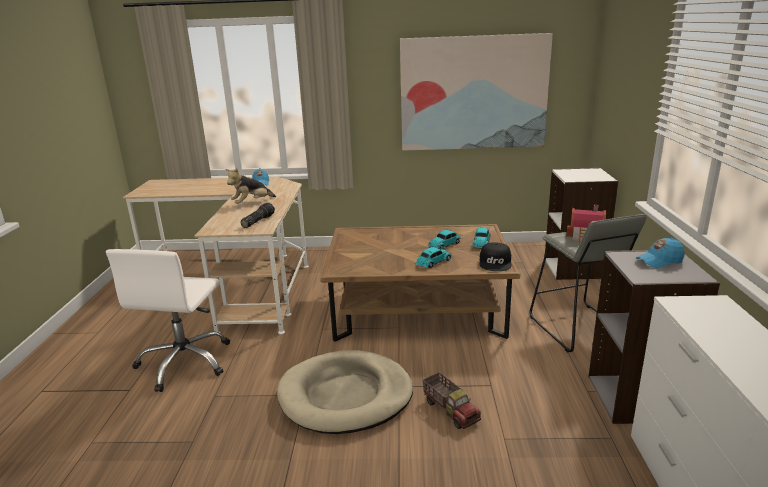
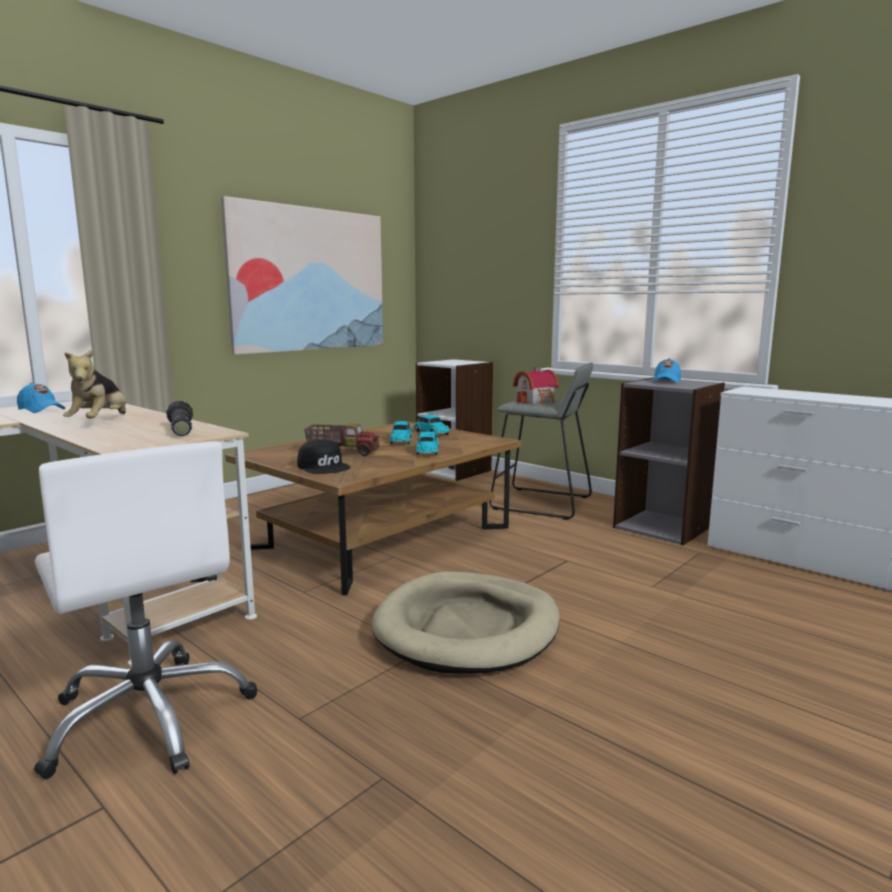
camera: 50 degrees left, 10 degrees down
(451, 410) = (578, 589): toy truck -> toy truck (342, 452)
(496, 262) = (483, 439): black cap -> black cap (324, 466)

